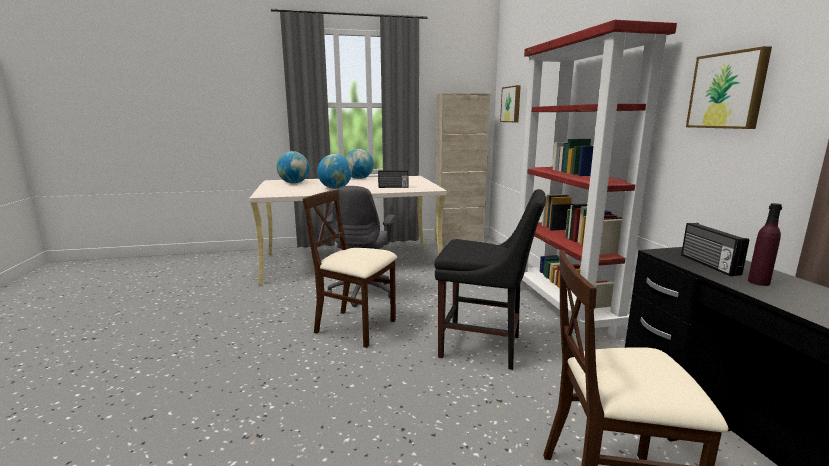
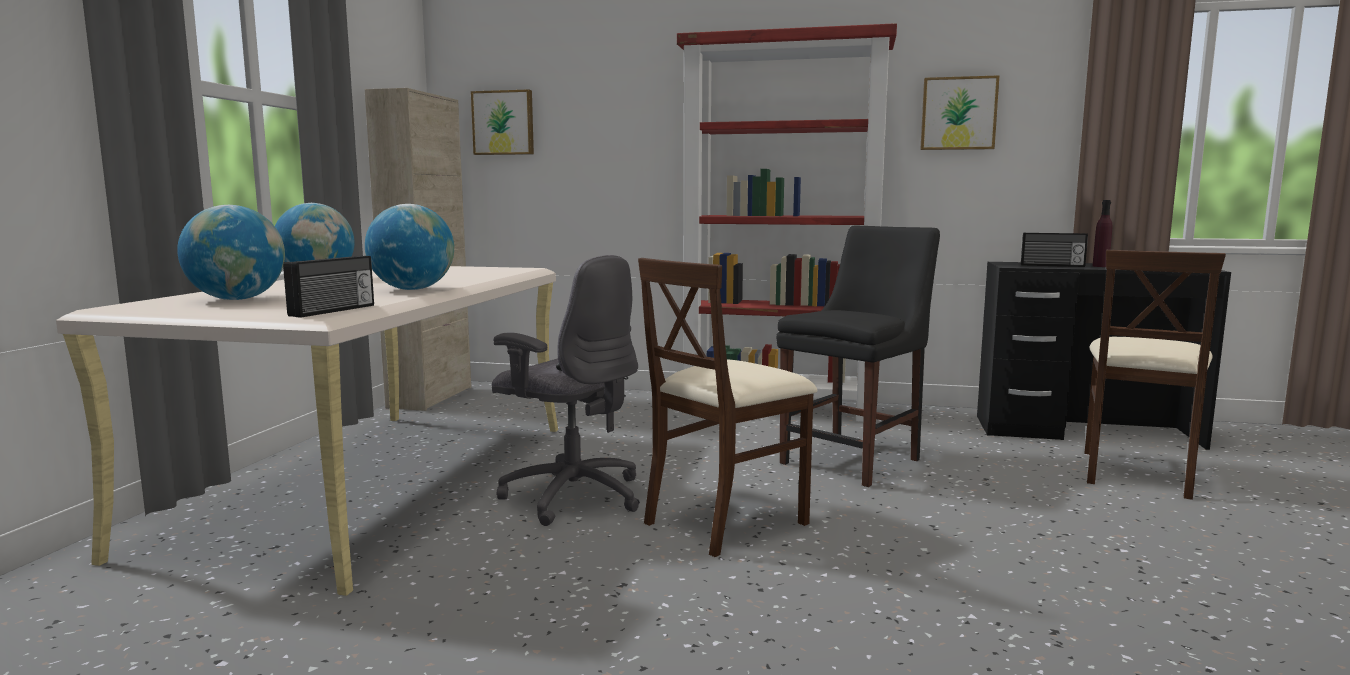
camera: 65 degrees left, 5 degrees down
(393, 187) = (487, 276): radio -> radio (334, 310)

